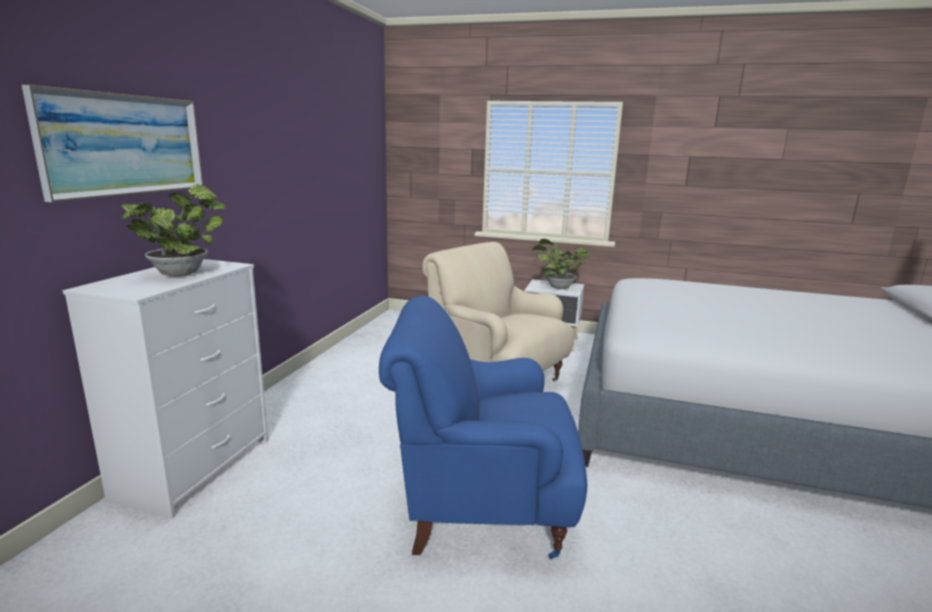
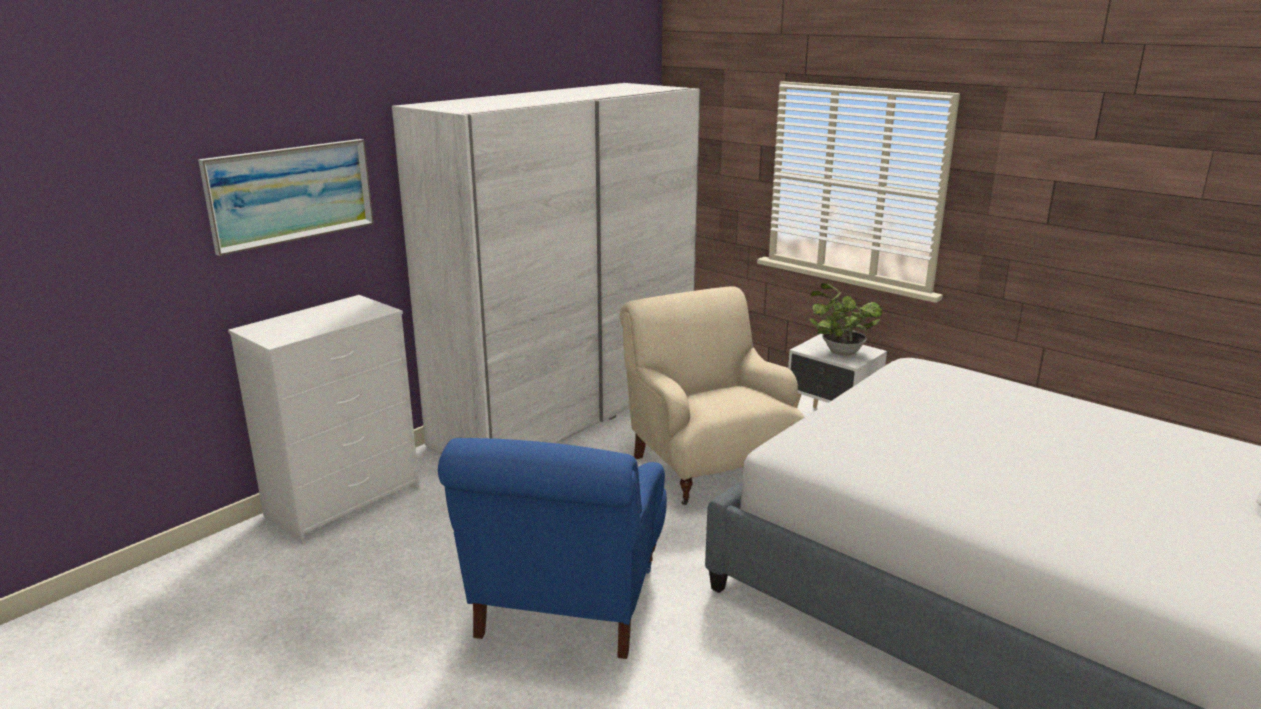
camera: 25 degrees right, 5 degrees up
(183, 273) = (332, 317): potted plant -> none
(357, 360) = (568, 411): none -> white wardrobe
(481, 507) = (566, 604): blue armchair -> blue armchair turned 105 degrees counterclockwise

